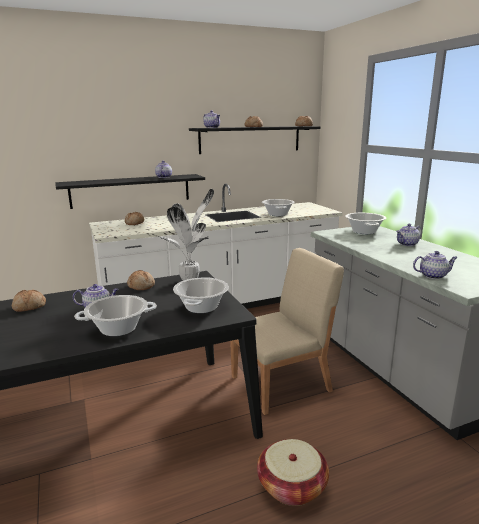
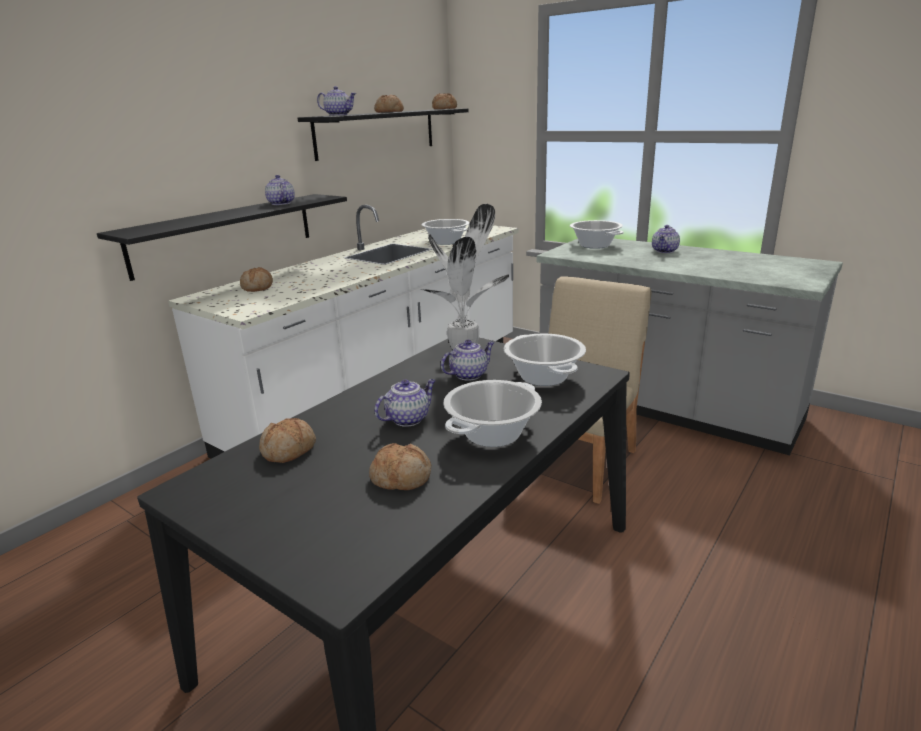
camera: 30 degrees left, 5 degrees up
(141, 286) = (409, 373): bread -> bread (401, 477)
(292, 486) = (712, 563): basket -> none
(433, 276) = (754, 277): teapot -> teapot (469, 374)

